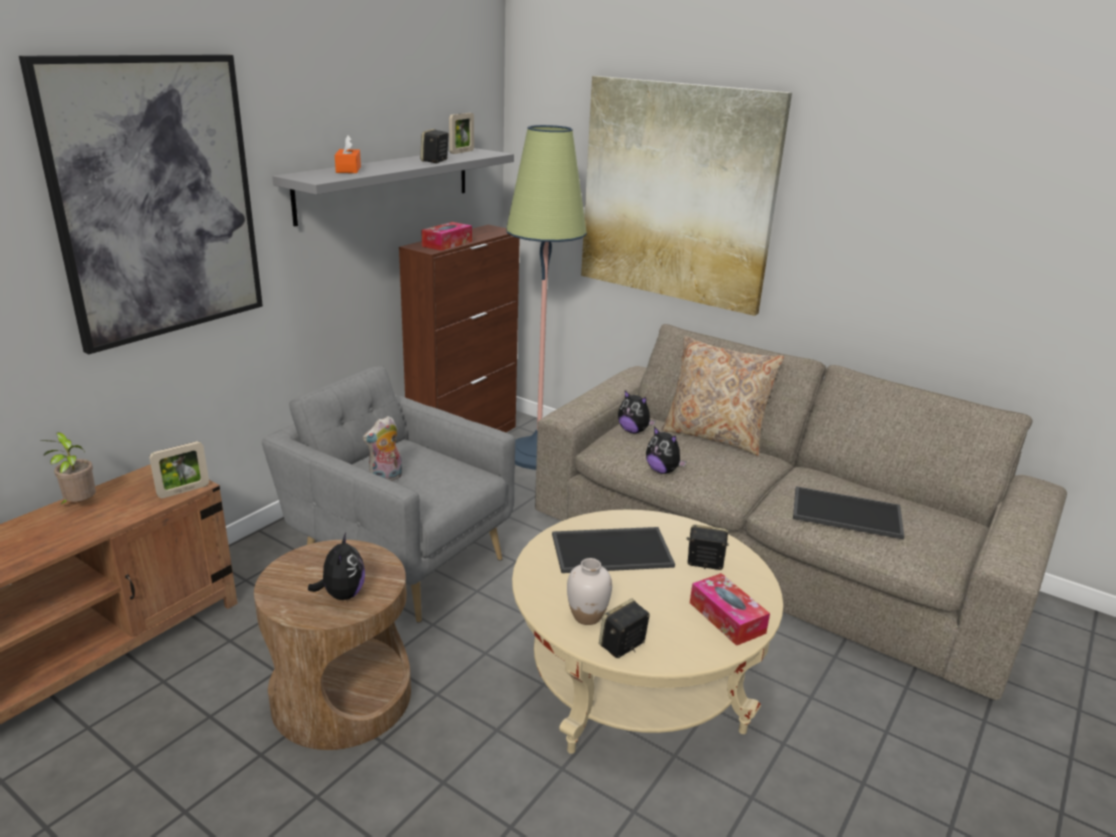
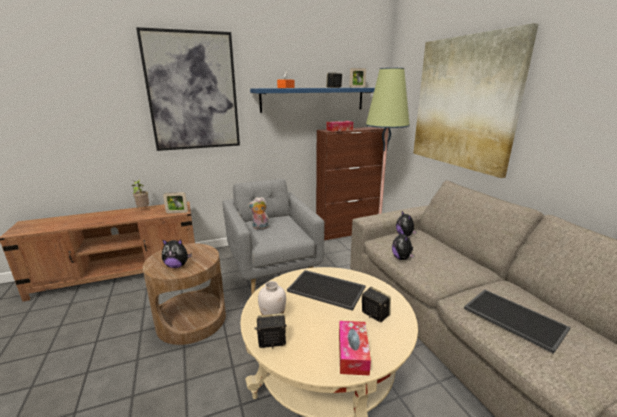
camera: 35 degrees right, 5 degrees down
(342, 594) = (177, 266): plush toy -> plush toy turned 60 degrees clockwise
(386, 184) = (313, 99): grey shelf -> blue shelf
(714, 436) = (455, 249): beige pillow -> none

